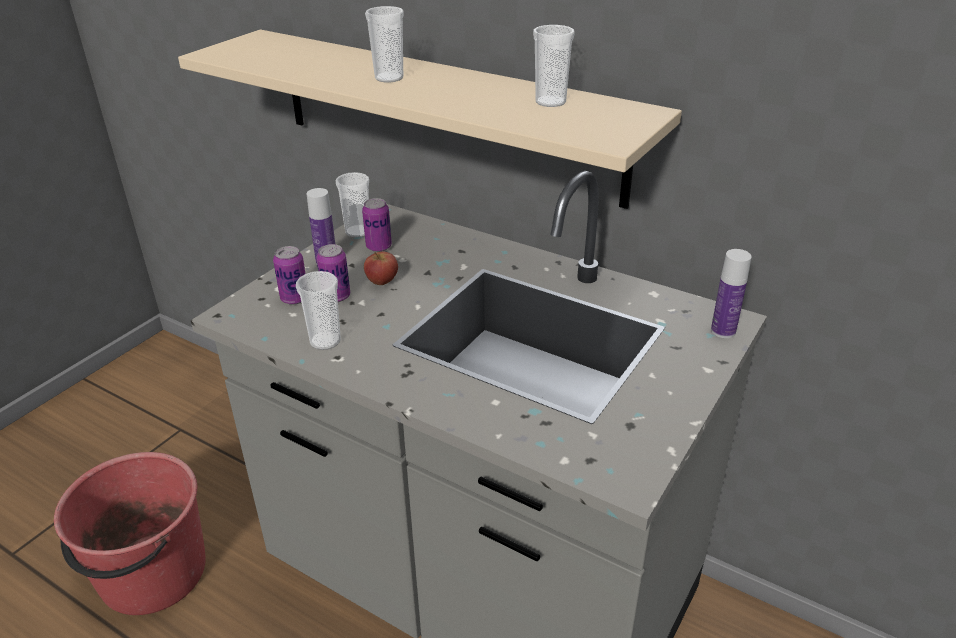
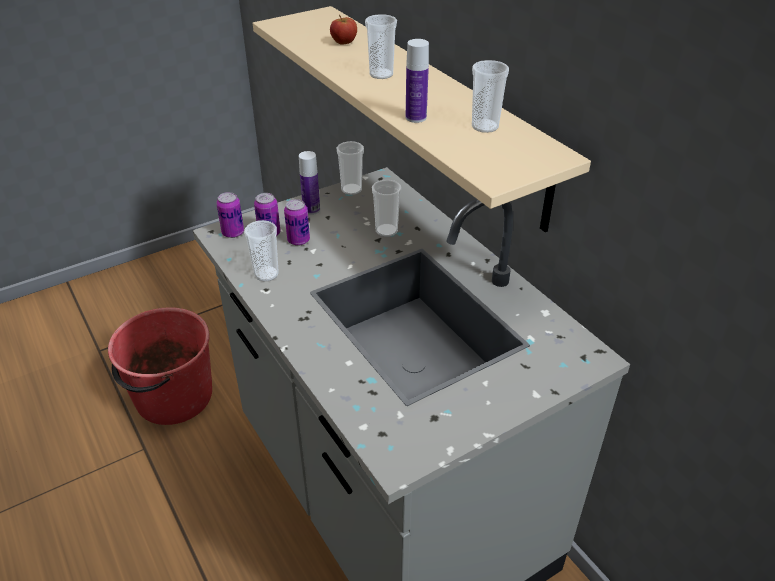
camera: 25 degrees right, 5 degrees up
(379, 247) = (357, 207): can -> can (233, 233)
(382, 282) = (339, 237): apple -> apple (344, 43)
(430, 261) = (386, 231): none -> cup
(723, 331) = (577, 365): bottle -> bottle (416, 117)

